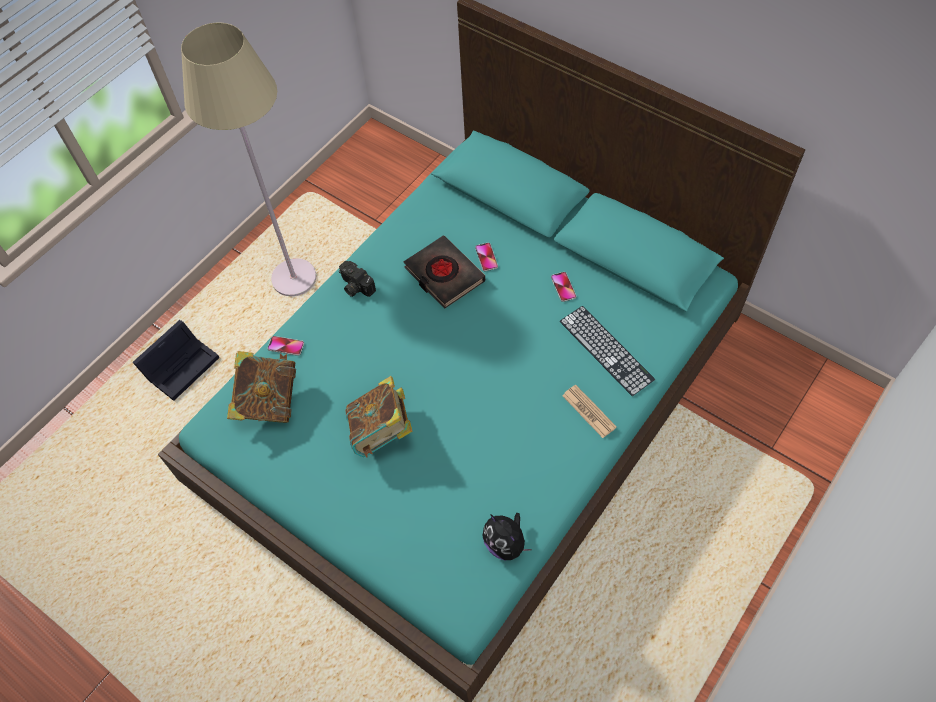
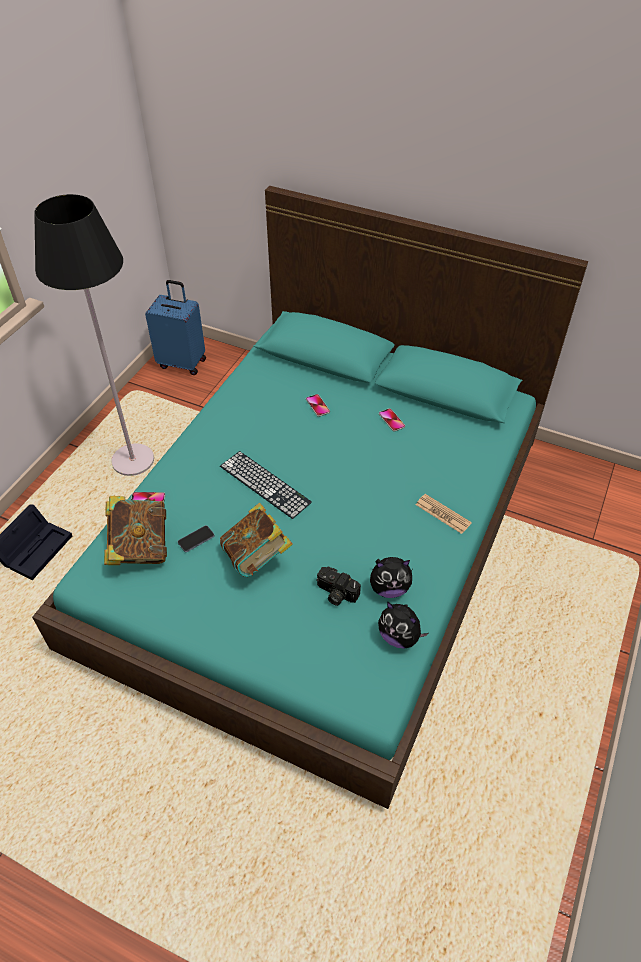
camera: 15 degrees left, 10 degrees down
(294, 278) = (133, 460): beige floor lamp -> black floor lamp
(324, 401) = (196, 539): none -> phone
(355, 286) = (203, 442): camera -> camera (335, 593)
(367, 163) = (183, 362): none -> blue suitcase
(444, 275) = (283, 423): black book -> none
(509, 488) = (389, 588): none -> plush toy
(606, 350) = (443, 463): keyboard -> keyboard (265, 484)

